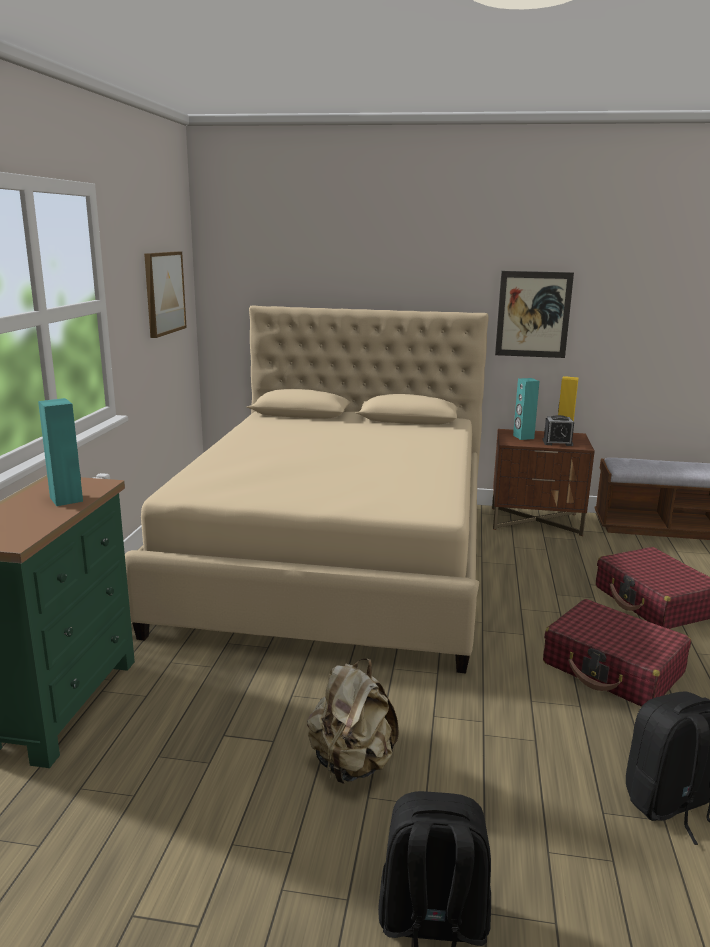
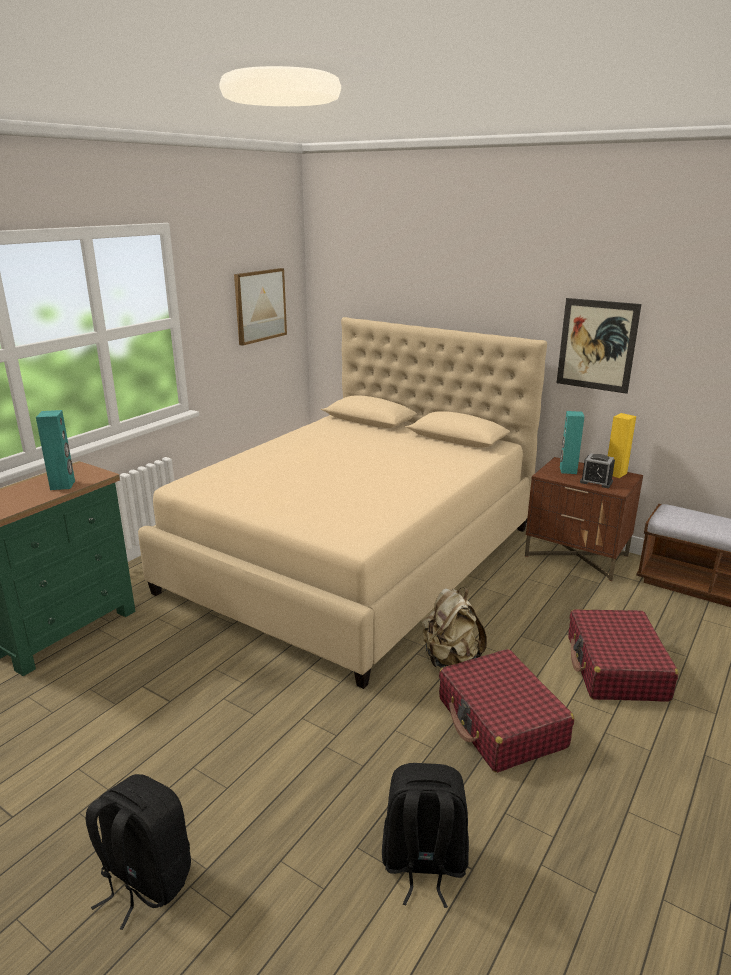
camera: 25 degrees right, 5 degrees up
(352, 764) = (205, 738): beige backpack -> beige backpack (450, 659)

